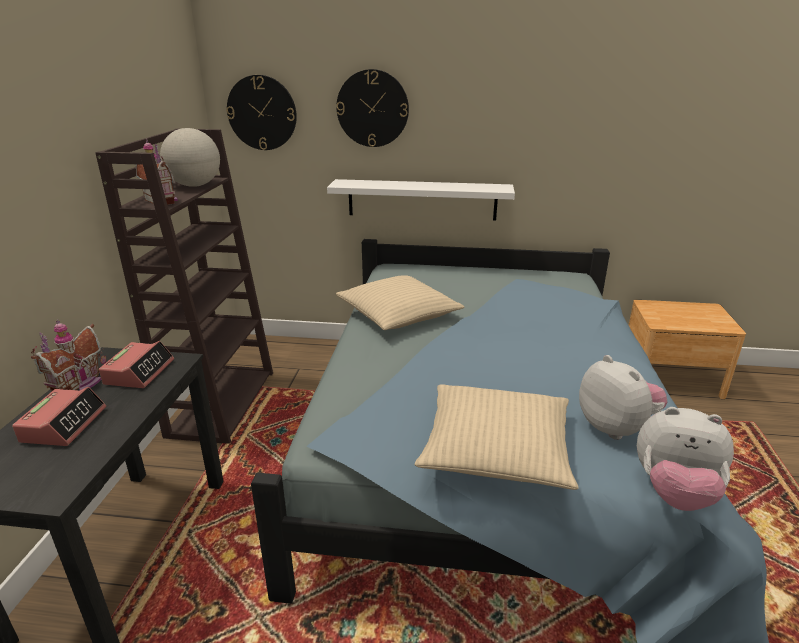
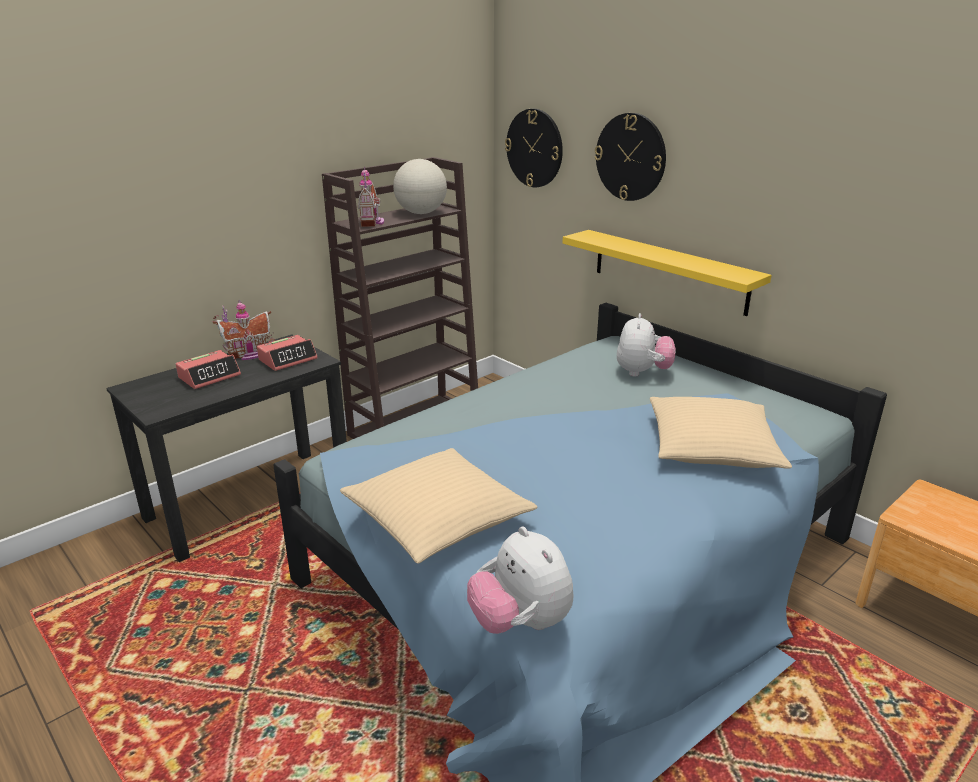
camera: 40 degrees right, 0 degrees up
(398, 314) = (547, 386): beige pillow -> beige pillow (711, 446)
(422, 199) = (669, 271): white shelf -> yellow shelf
(616, 427) = (565, 555): plush toy -> plush toy (642, 372)

